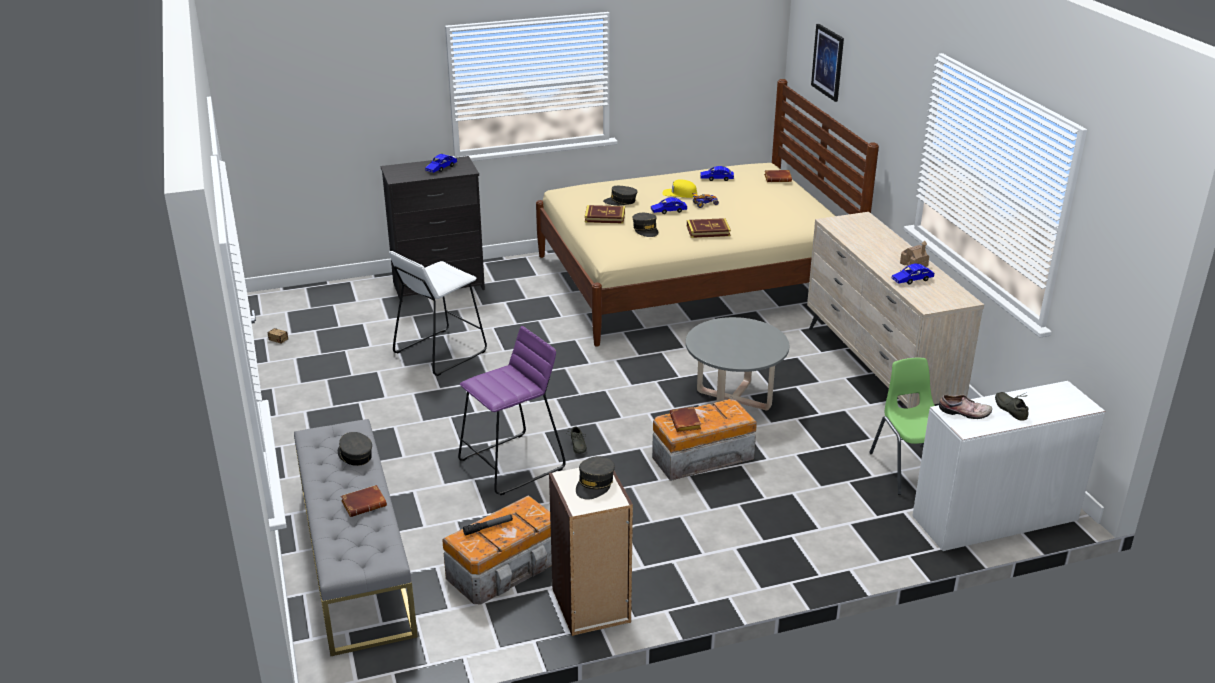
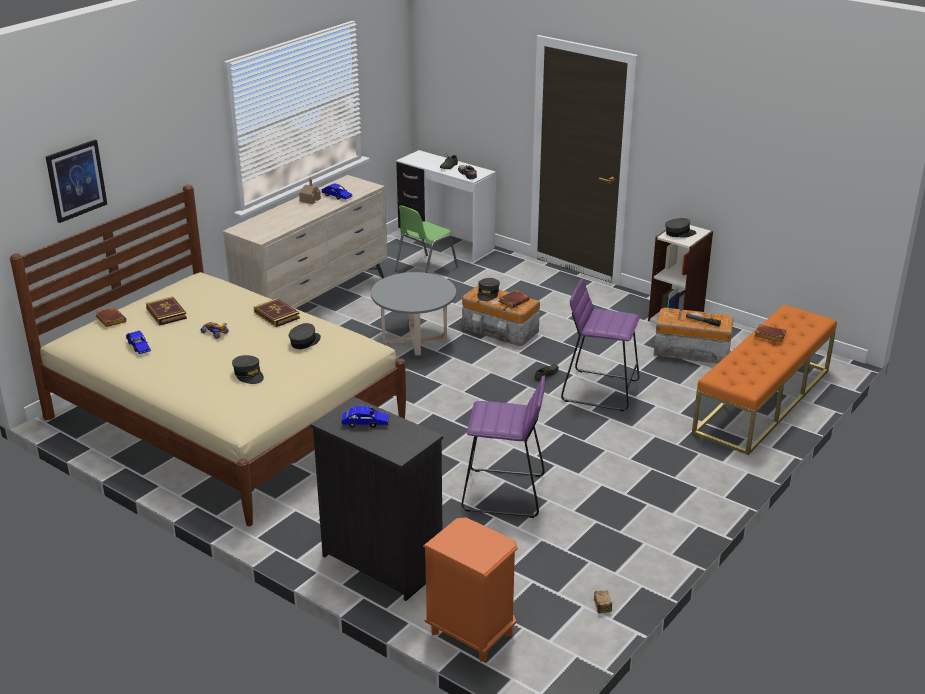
camera: 125 degrees left, 0 degrees up
(334, 291) = (470, 634): none -> orange nightstand
(354, 455) = (740, 361): grey cap -> grey cap (488, 294)
(355, 559) = (762, 401): grey bench -> orange bench
(440, 352) = (503, 493): white stool -> purple stool
(605, 217) = (296, 370): book -> book (166, 313)
(668, 211) = (250, 344): blue toy car -> none
(679, 194) = (200, 352): yellow cap -> none

